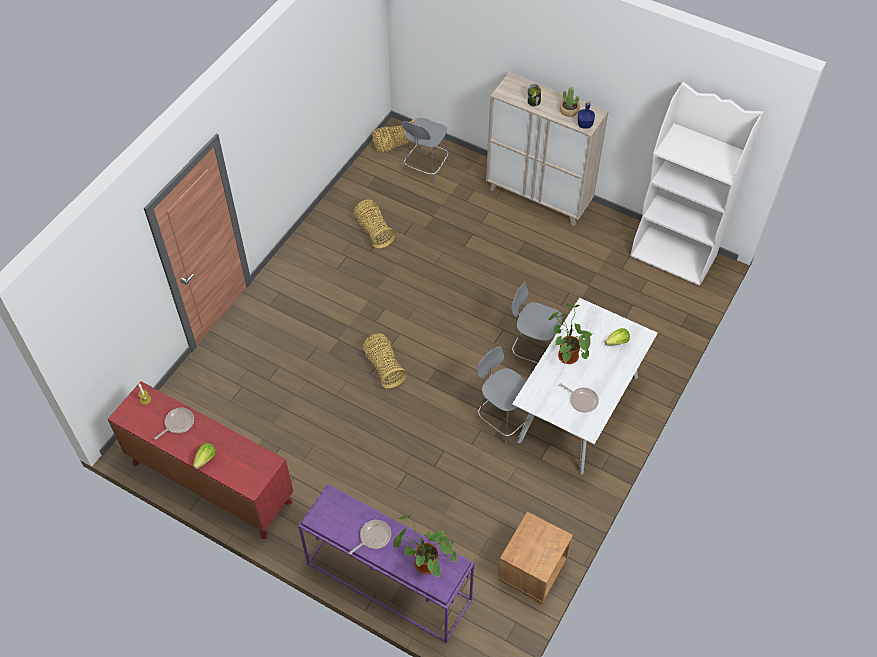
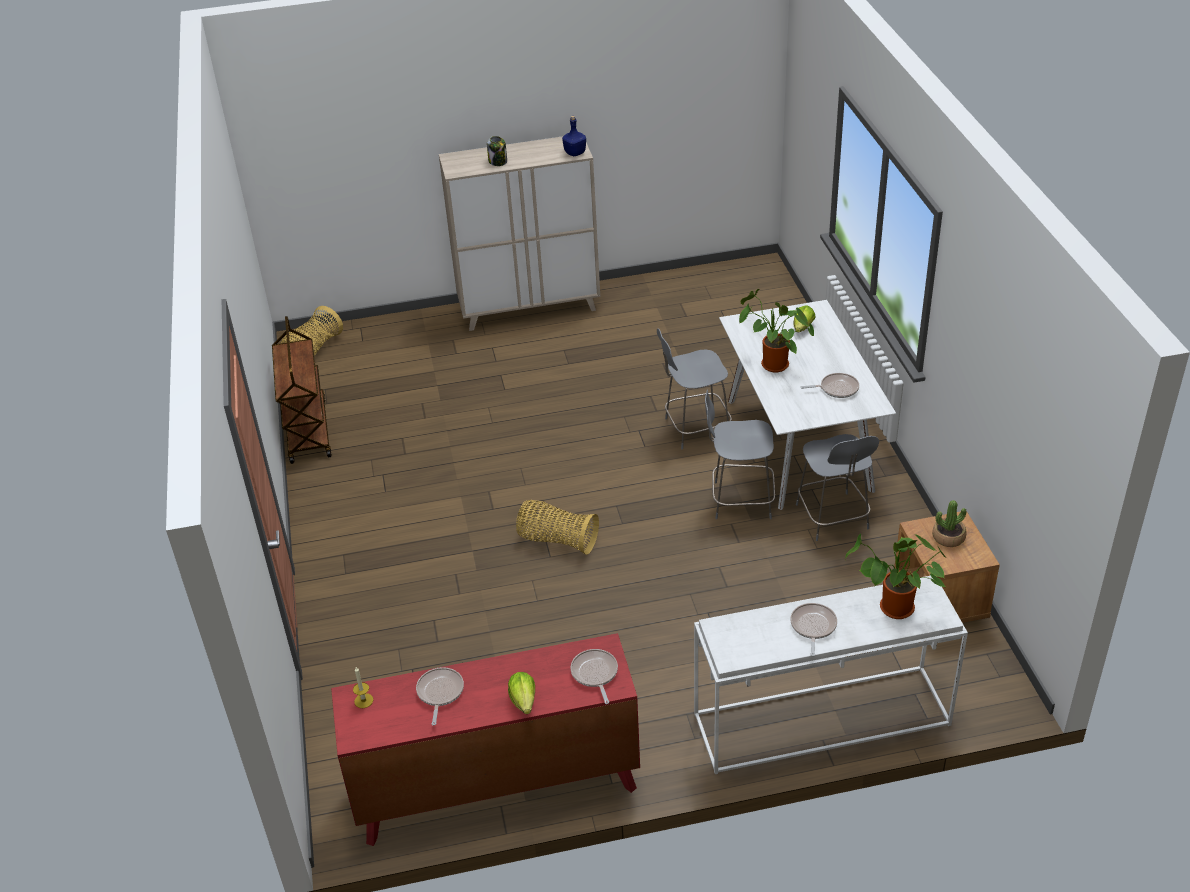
camera: 40 degrees left, 15 degrees down
(250, 472) = (595, 674): none -> frying pan
(340, 198) = (307, 430): none -> brown cart
(374, 230) = (385, 434): basket -> none
(387, 582) = (820, 721): purple console table -> white console table
(425, 168) = (374, 351): grey chair -> grey chair (833, 518)
(569, 110) = (544, 151): potted plant -> potted plant (948, 537)
(674, 256) = (720, 279): white bookcase -> none

